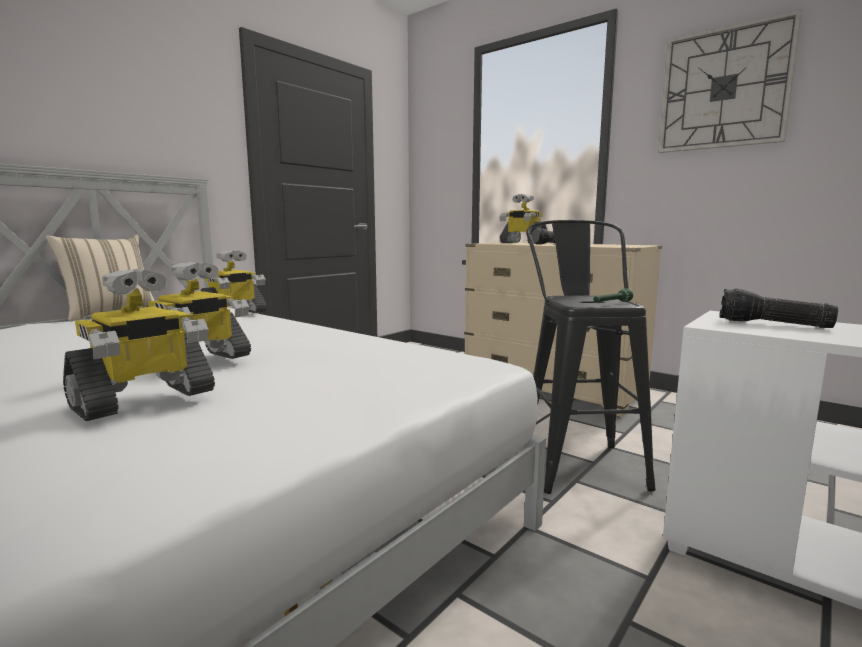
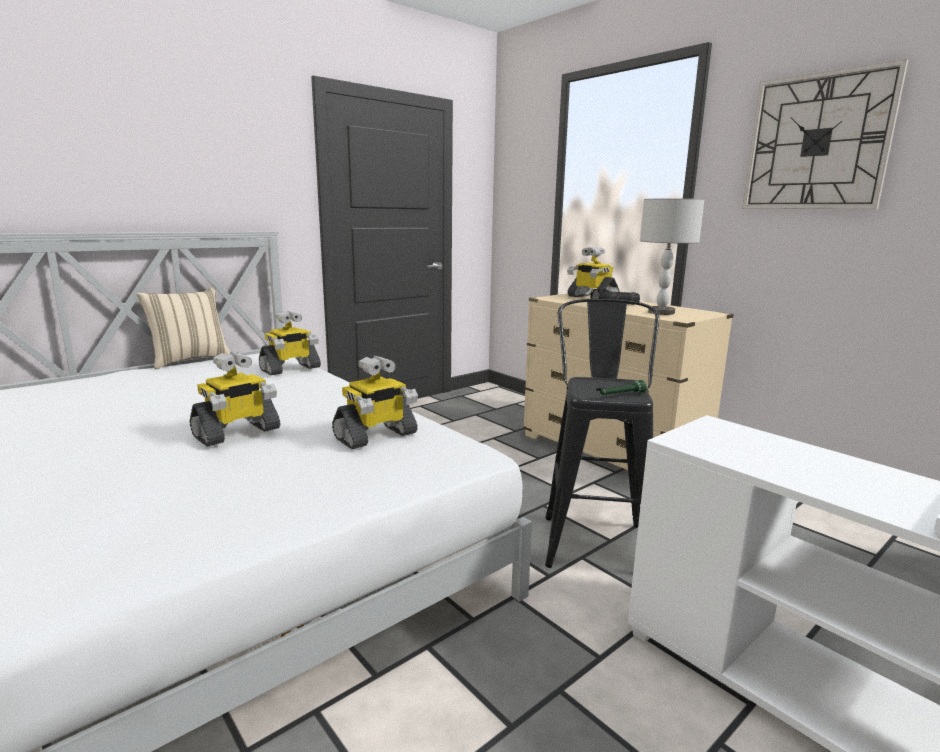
camera: 10 degrees right, 5 degrees up
(144, 399) = (182, 474): toy robot -> toy robot (376, 436)
(600, 245) = (661, 312): none -> grey table lamp
(772, 324) = (738, 443): flashlight -> none

